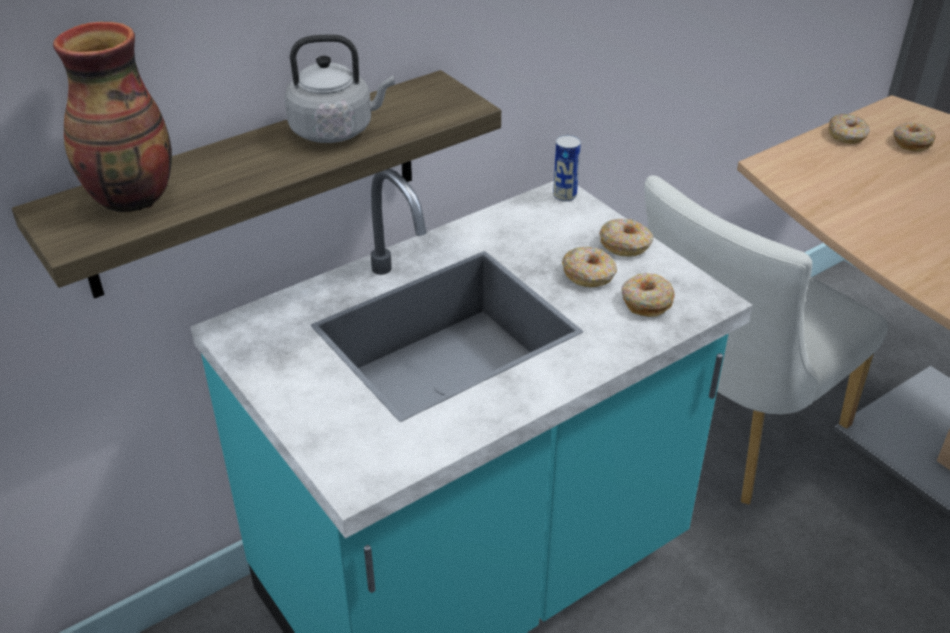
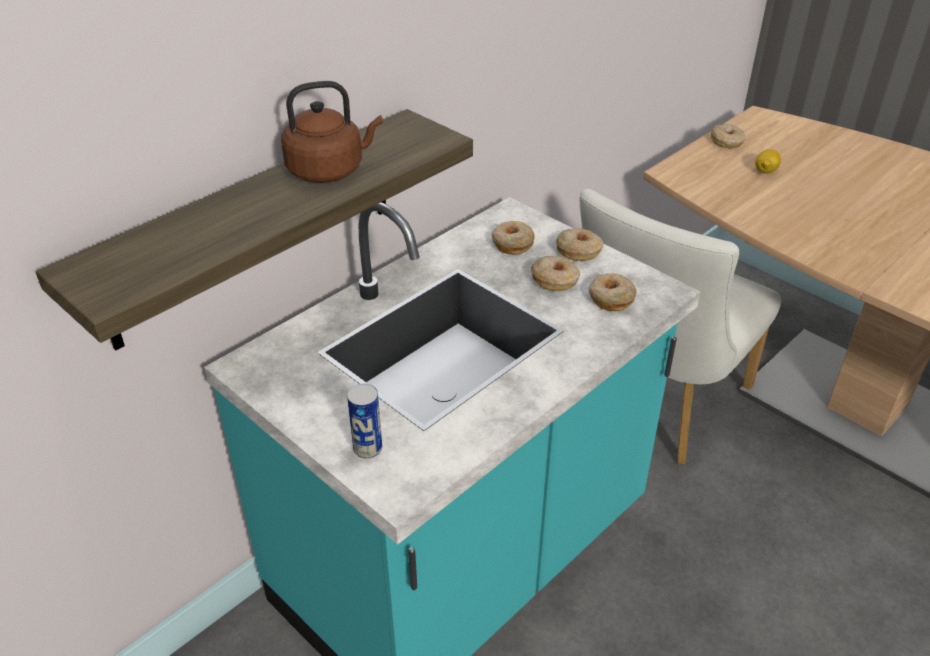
camera: 10 degrees left, 0 degrees up
(133, 197) = (154, 249): vase -> none
(336, 130) = (329, 170): grey kettle -> brown kettle
(564, 195) = (514, 213): can -> can (367, 448)
(884, 174) = (765, 171): none -> lemon
(911, 142) = (779, 143): donut -> donut (512, 243)

